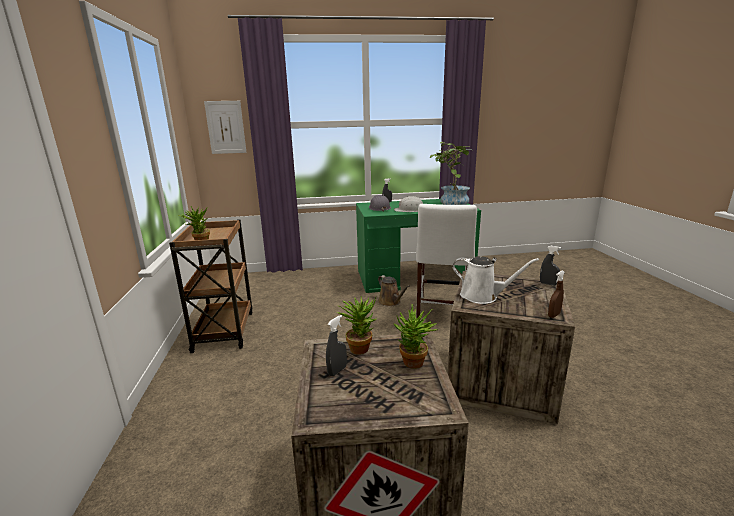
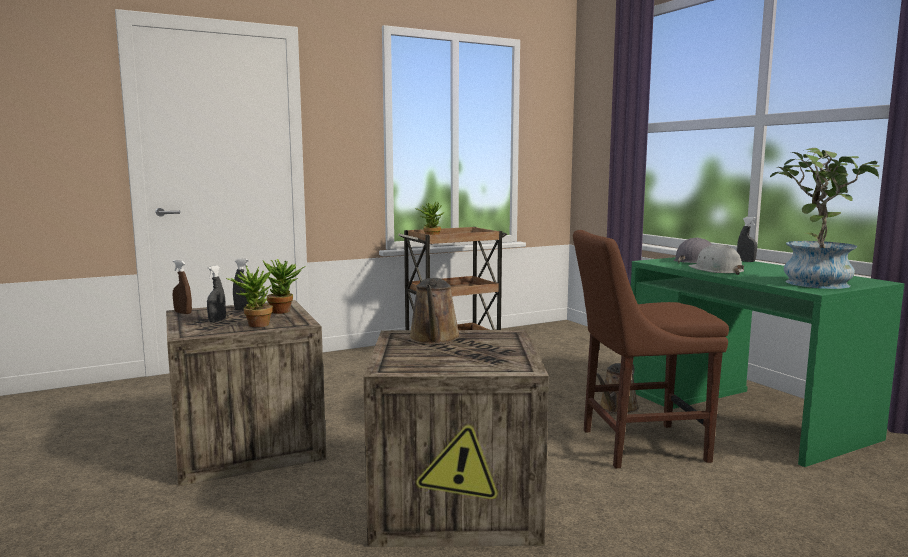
camera: 70 degrees right, 10 degrees down
(226, 127) = (600, 132): picture -> none
(441, 310) = (637, 445): white chair -> brown chair
(482, 296) = (434, 339): white watering can -> brown watering can
(548, 284) = (519, 367): grey spray bottle -> grey spray bottle (217, 321)
(554, 315) = (394, 367): brown spray bottle -> brown spray bottle (183, 313)

